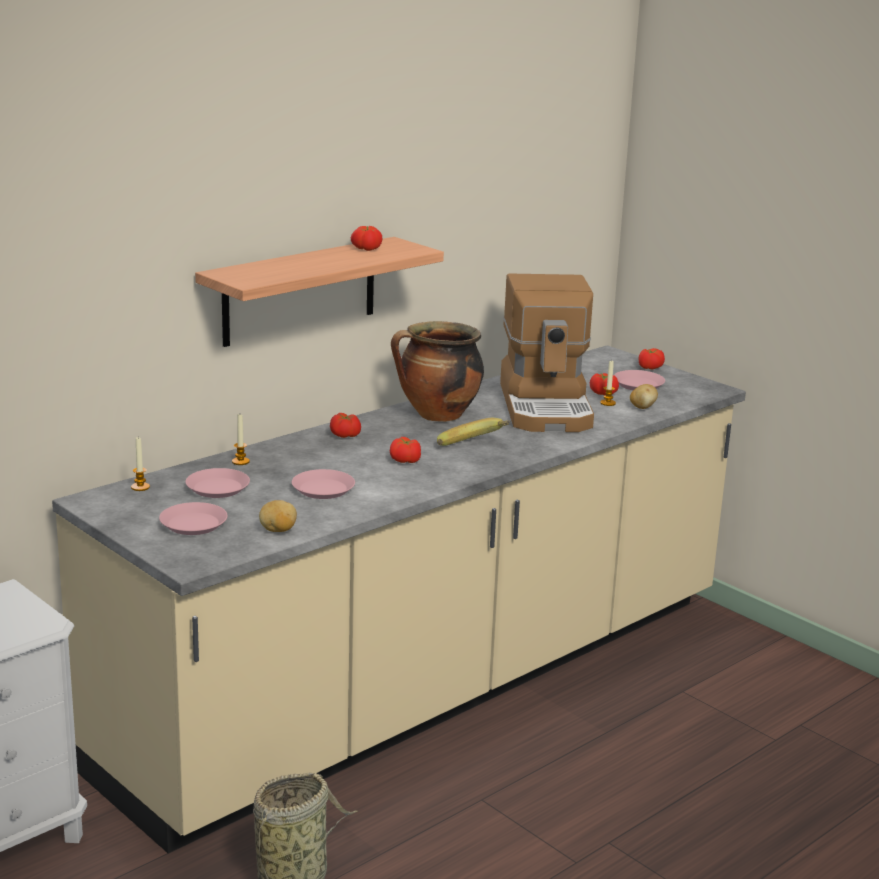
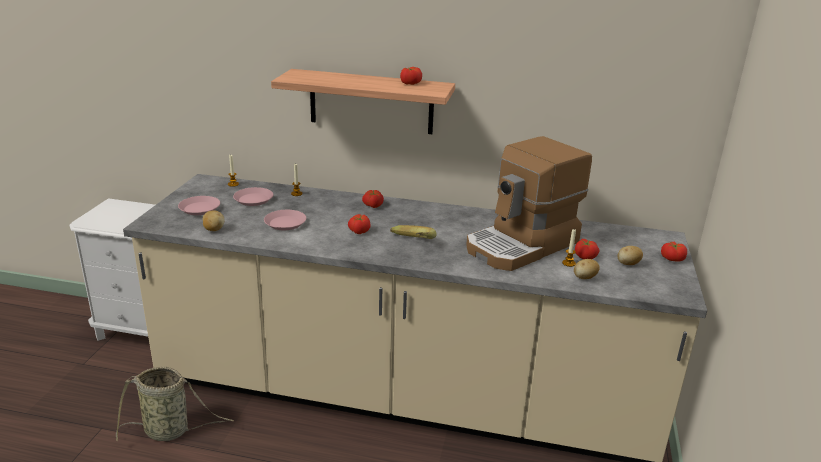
camera: 55 degrees right, 5 degrees up
(437, 416) = (445, 219): cooking pot -> none
(638, 384) = (628, 264): pink plate -> potato

